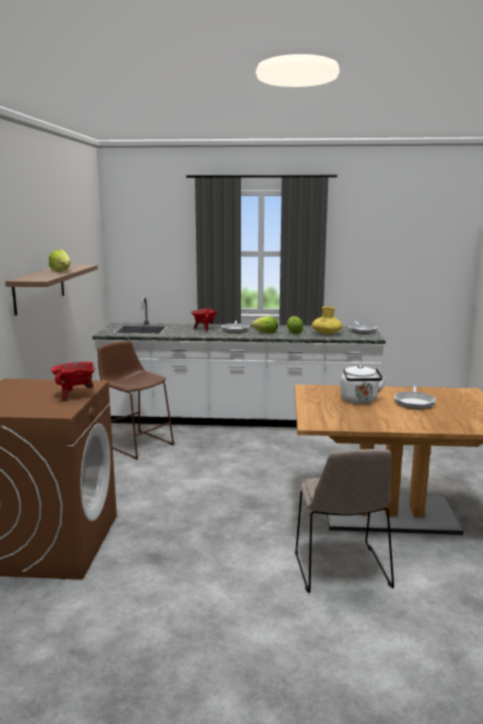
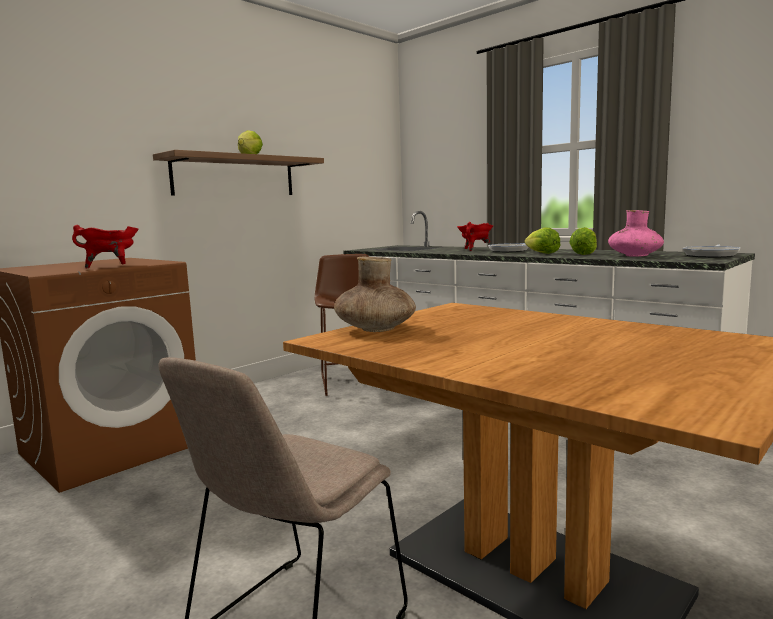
camera: 40 degrees right, 5 degrees down
(316, 412) = (376, 329): none -> brown vase
(326, 333) = (635, 255): yellow vase -> pink vase
(359, 401) = (489, 327): white kettle -> none
(414, 403) = (587, 342): frying pan -> none

